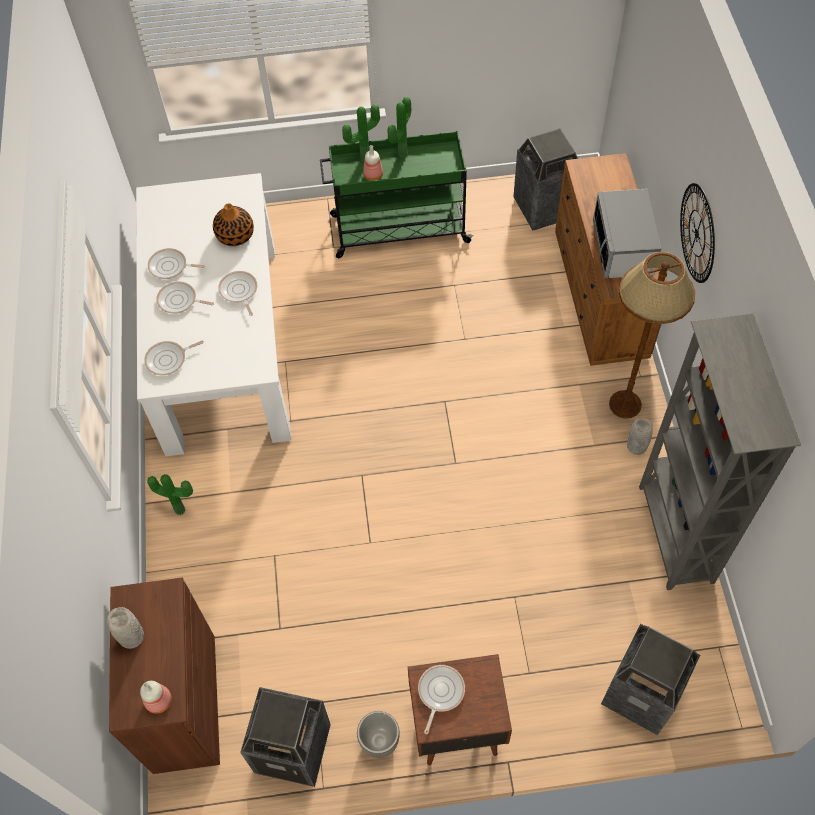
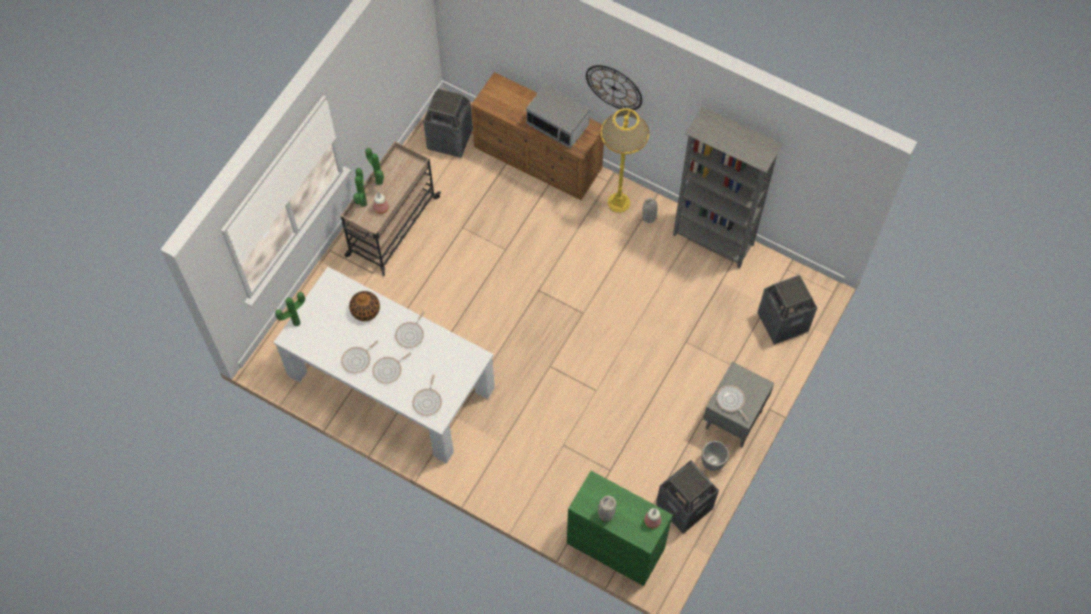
camera: 55 degrees left, 5 degrees up
(180, 508) = (490, 476): potted plant -> potted plant (295, 322)
(184, 703) = (615, 546): brown cabinet -> green cabinet
(239, 291) = (411, 334): frying pan -> frying pan turned 75 degrees counterclockwise
(398, 229) = (392, 227): green cart -> beige cart
(456, 726) = (732, 420): brown nightstand -> grey nightstand
(625, 405) = (619, 203): brown floor lamp -> yellow floor lamp

